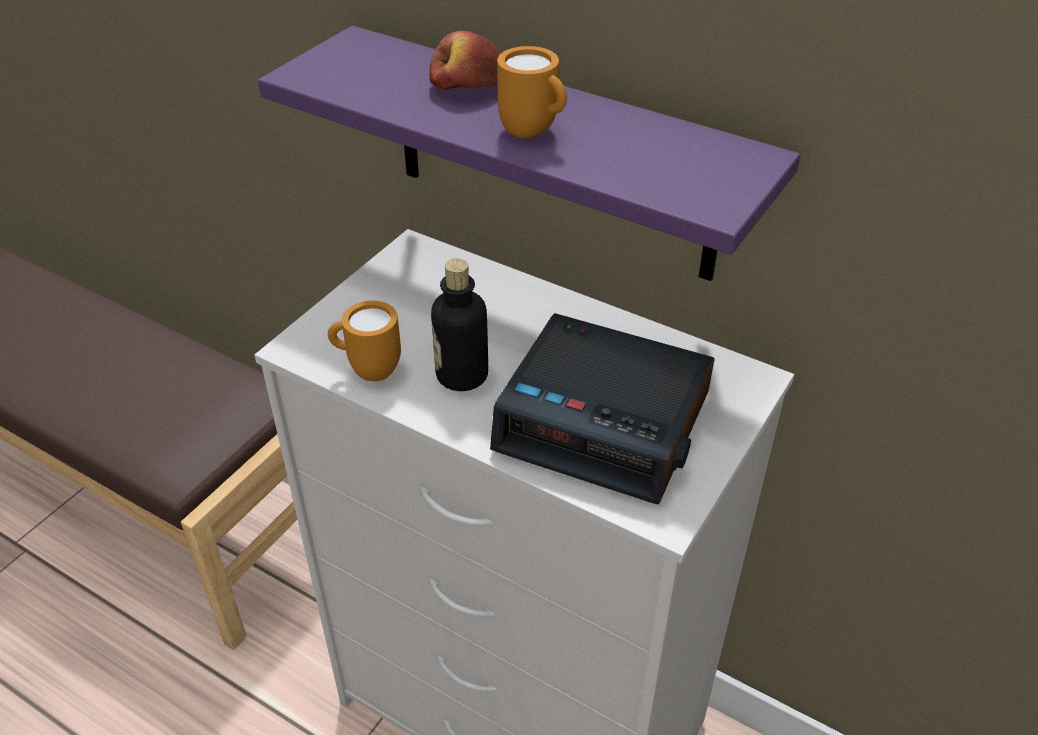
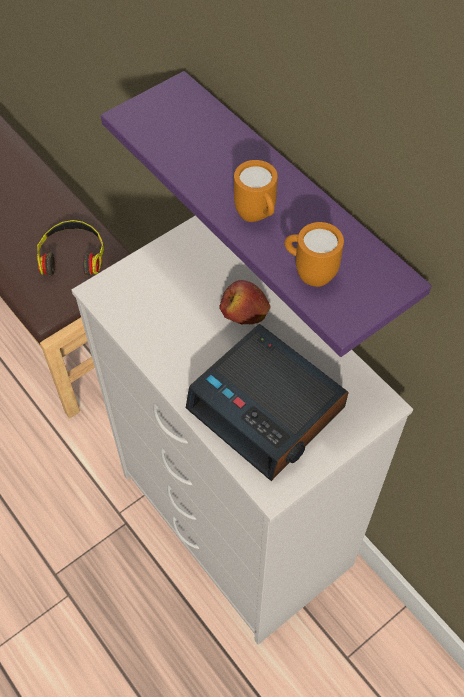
camera: 20 degrees right, 15 degrees up
(196, 399) = (72, 255): none -> headphones
(368, 370) = (135, 322): orange mug -> orange mug (309, 273)
(462, 375) = (192, 344): bottle -> none
(468, 86) = (234, 157): apple -> apple (244, 311)

